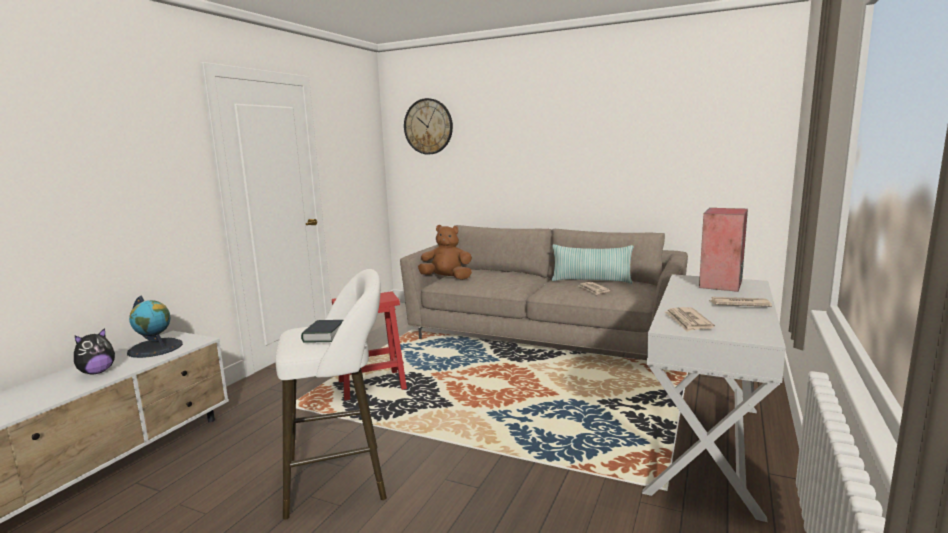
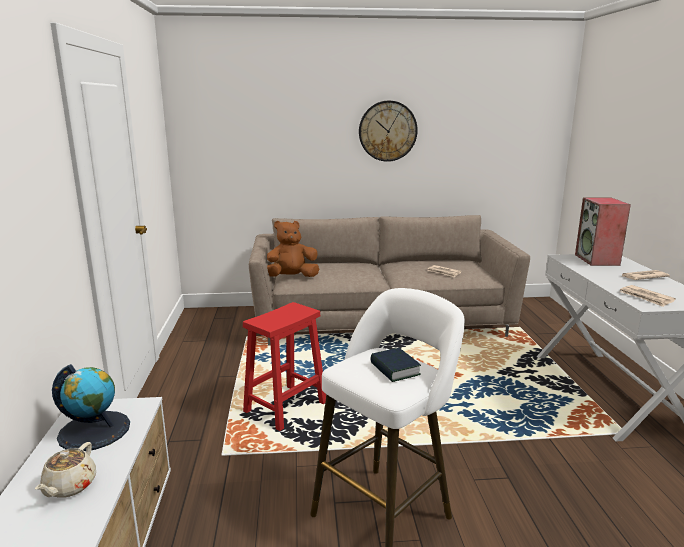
camera: 30 degrees left, 5 degrees up
(97, 372) = (69, 486): plush toy -> beige teapot
(428, 126) = (227, 109): wall clock -> wall clock (387, 131)
(591, 281) = (427, 263): pillow -> none

